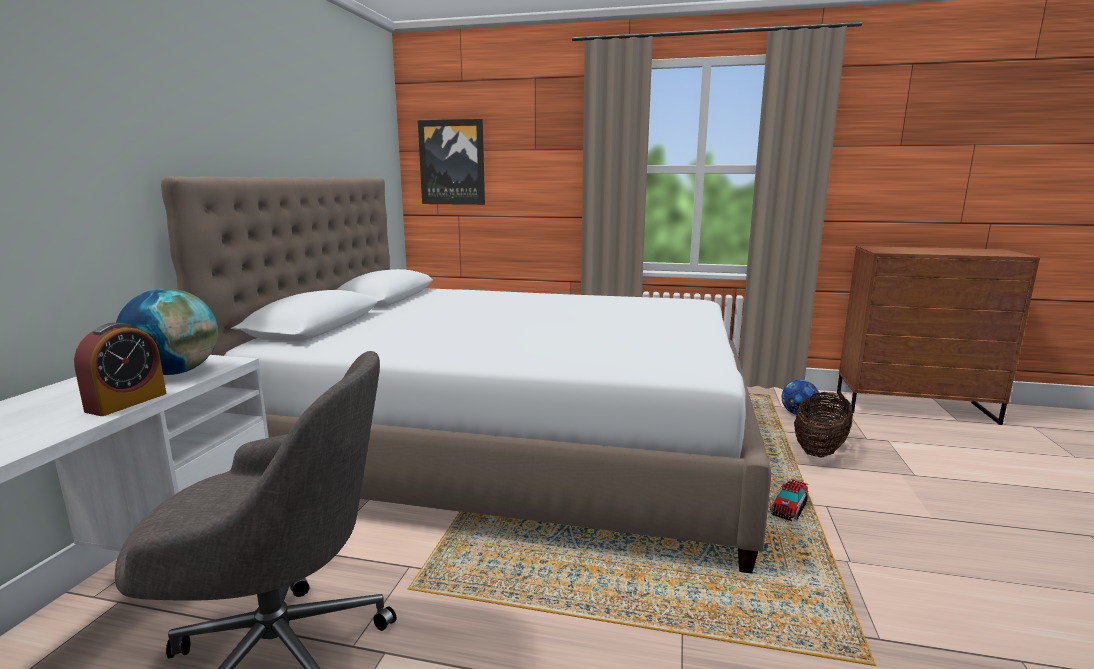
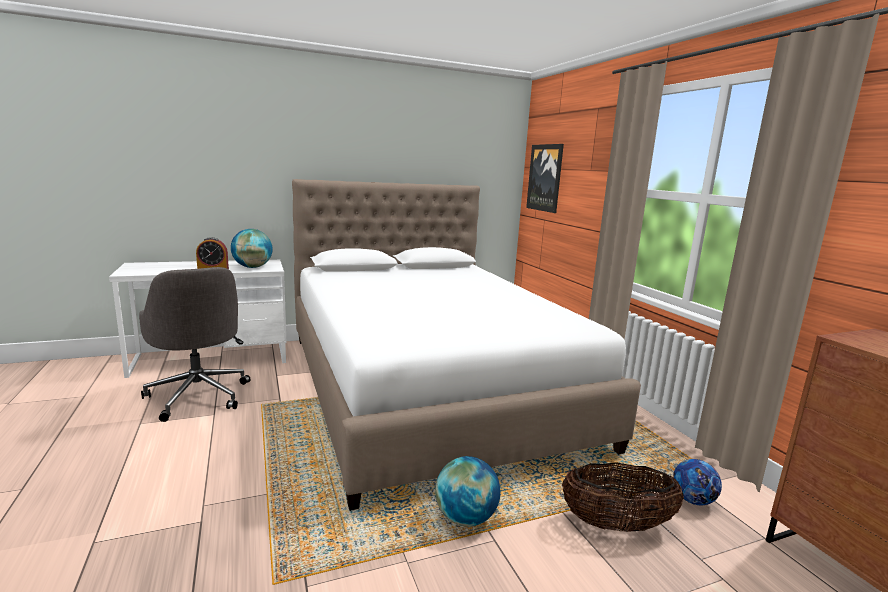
camera: 55 degrees right, 0 degrees up
(788, 509) = (465, 518): toy truck -> globe

